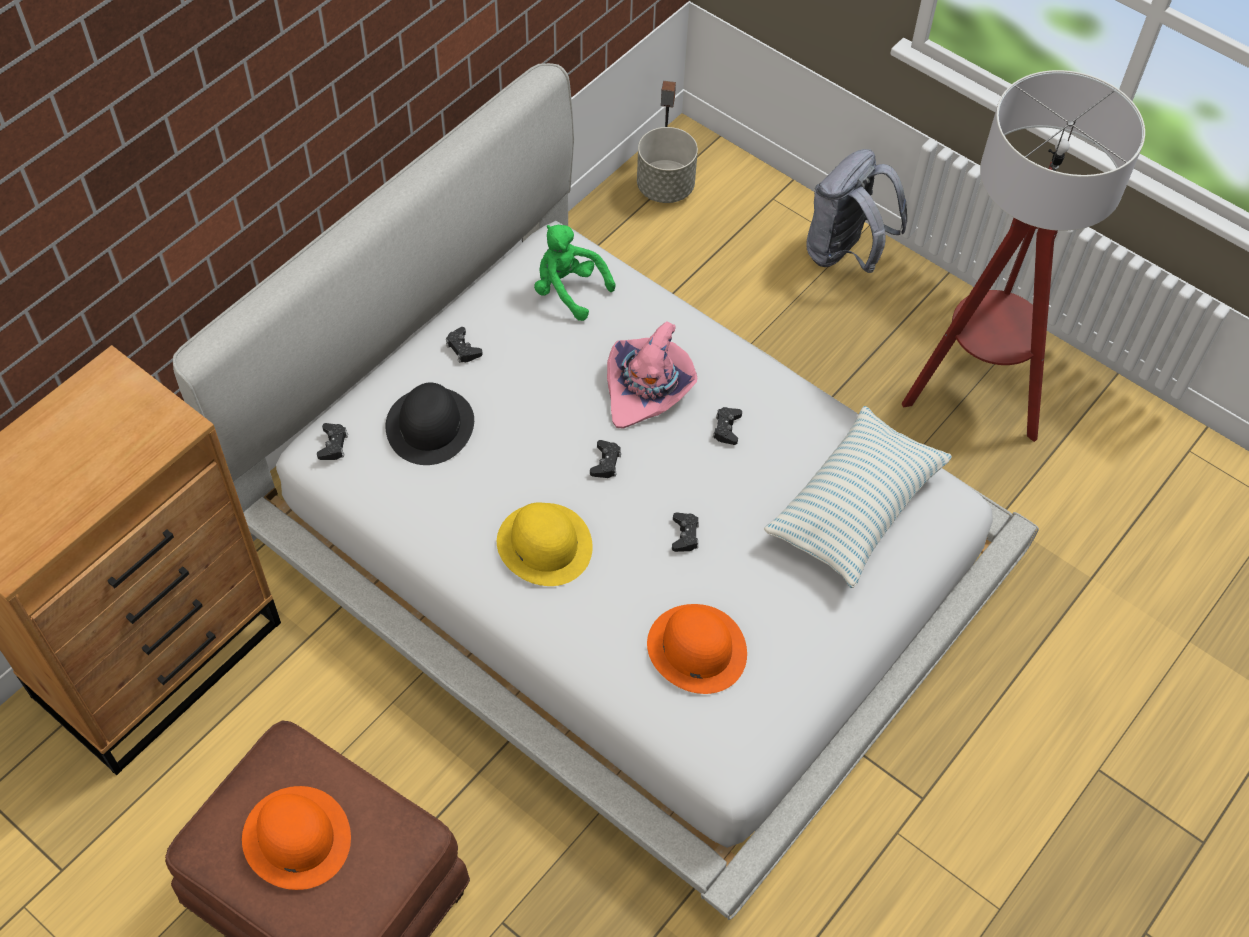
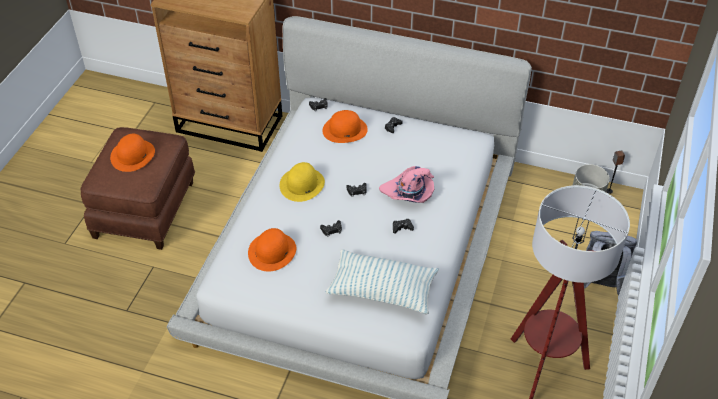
camera: 70 degrees right, 10 degrees down
(430, 425) = (345, 130): black hat -> orange hat
(568, 290) = (449, 149): green plush toy -> none

